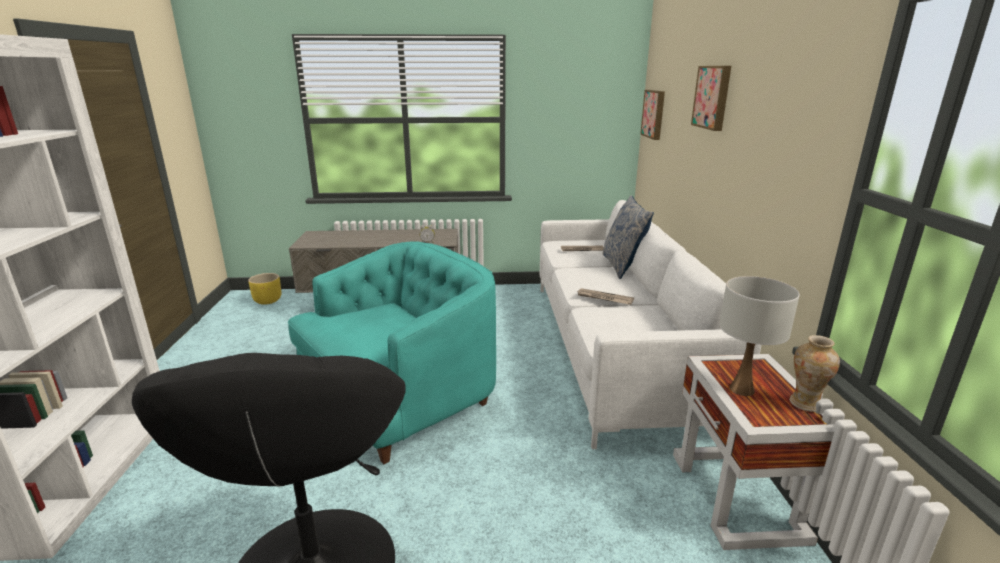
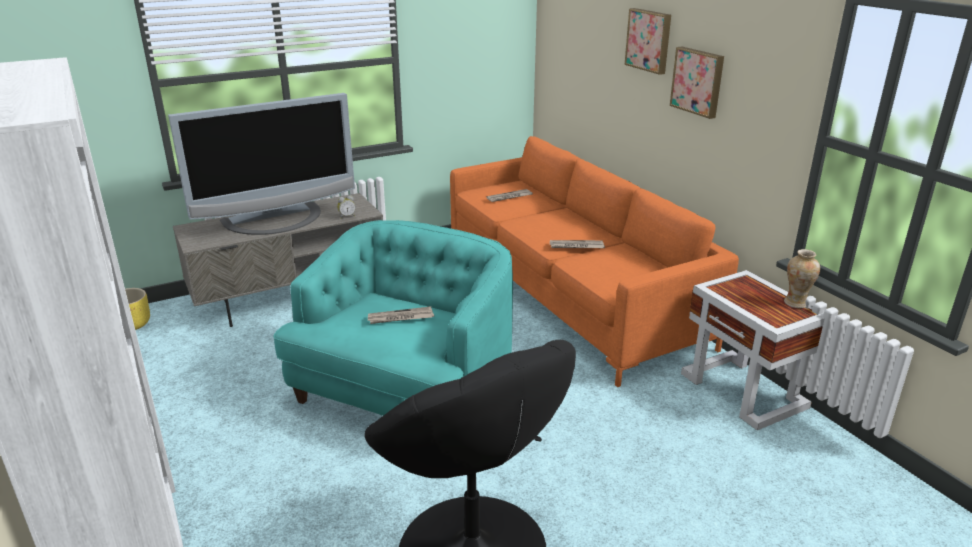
camera: 25 degrees left, 5 degrees up
(375, 237) = (275, 220): none -> television
(385, 326) = (400, 318): none -> newspaper
(613, 348) = (569, 293): white sofa -> orange sofa
(622, 266) = (563, 209): pillow -> none
(654, 114) = (559, 44): picture -> picture (698, 81)
(741, 389) = (749, 302): white table lamp -> none

